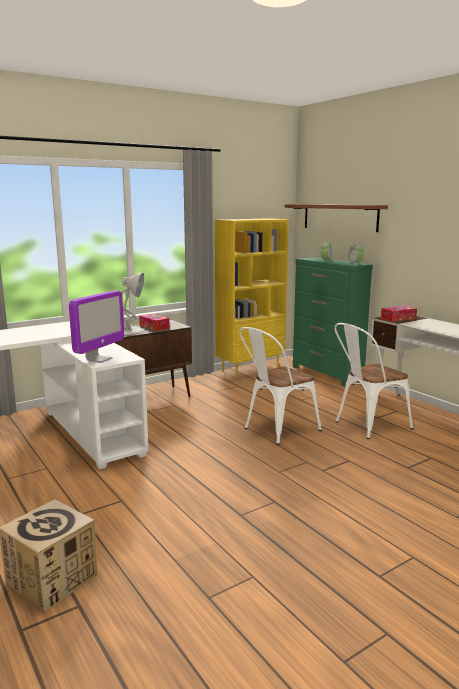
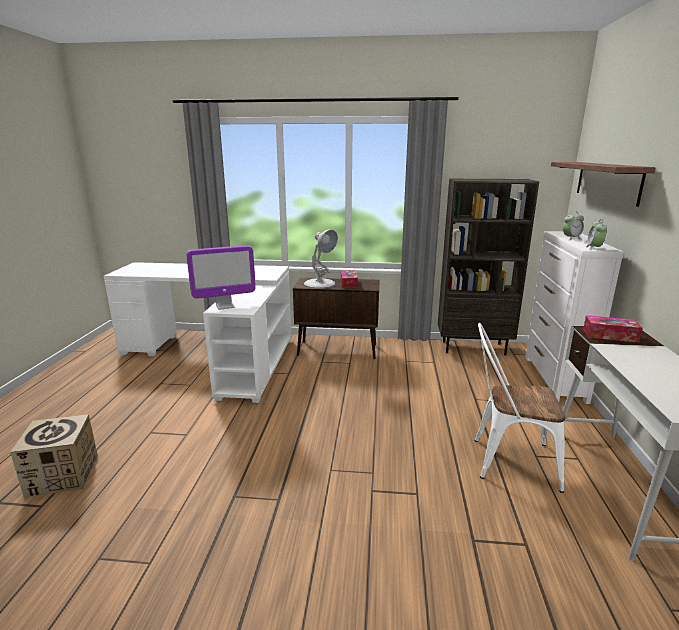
camera: 40 degrees right, 5 degrees up
(250, 369) = (474, 348): yellow bookcase -> brown bookcase
(276, 430) = (397, 424): white chair -> none
(327, 374) = (554, 379): green dresser -> white dresser

